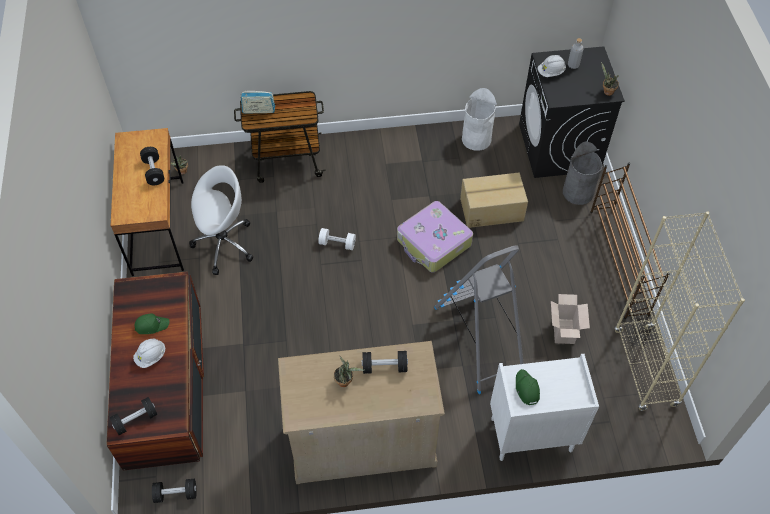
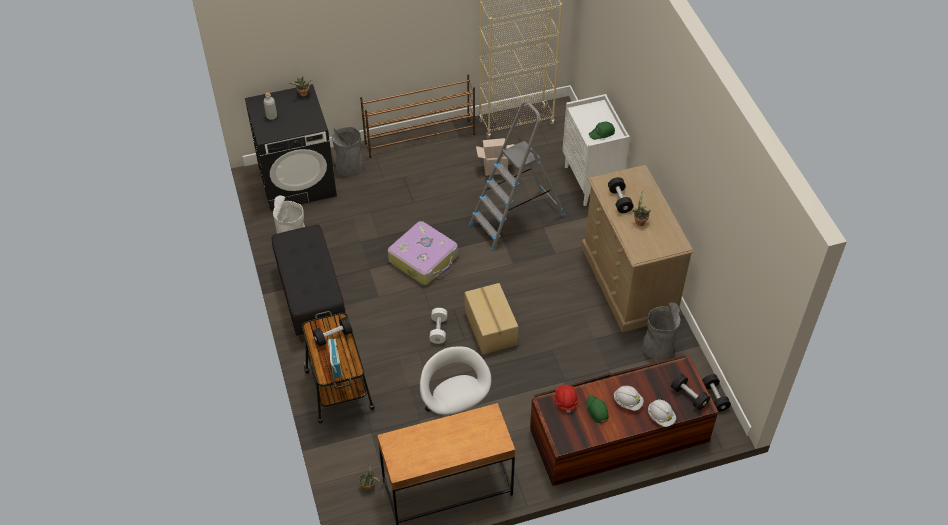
camera: 100 degrees left, 5 degrees down
(154, 171) = (439, 430): black dumbbell -> black dumbbell (333, 336)
(173, 300) = (565, 401): none -> red hard hat
(260, 450) = (658, 347): none -> grey trash can
(400, 148) = (311, 298): none -> black bench
(491, 209) = (378, 222): cardboard box -> cardboard box (490, 328)
(551, 72) = (283, 130): white hard hat -> white hard hat (661, 417)

